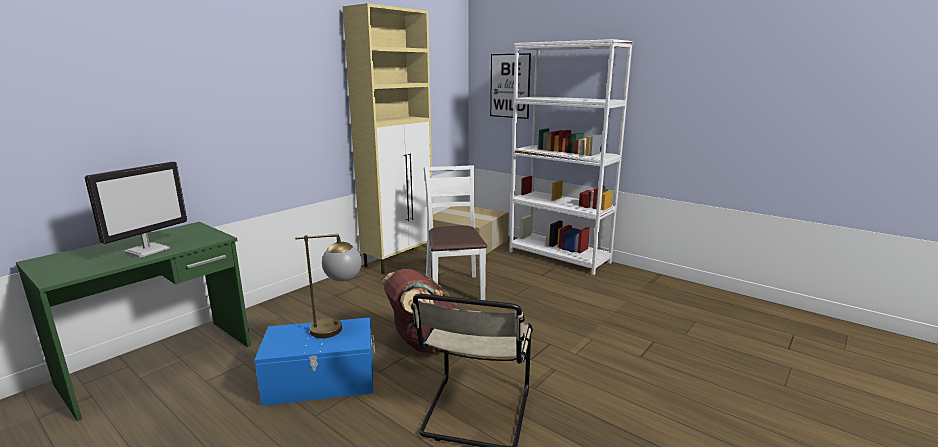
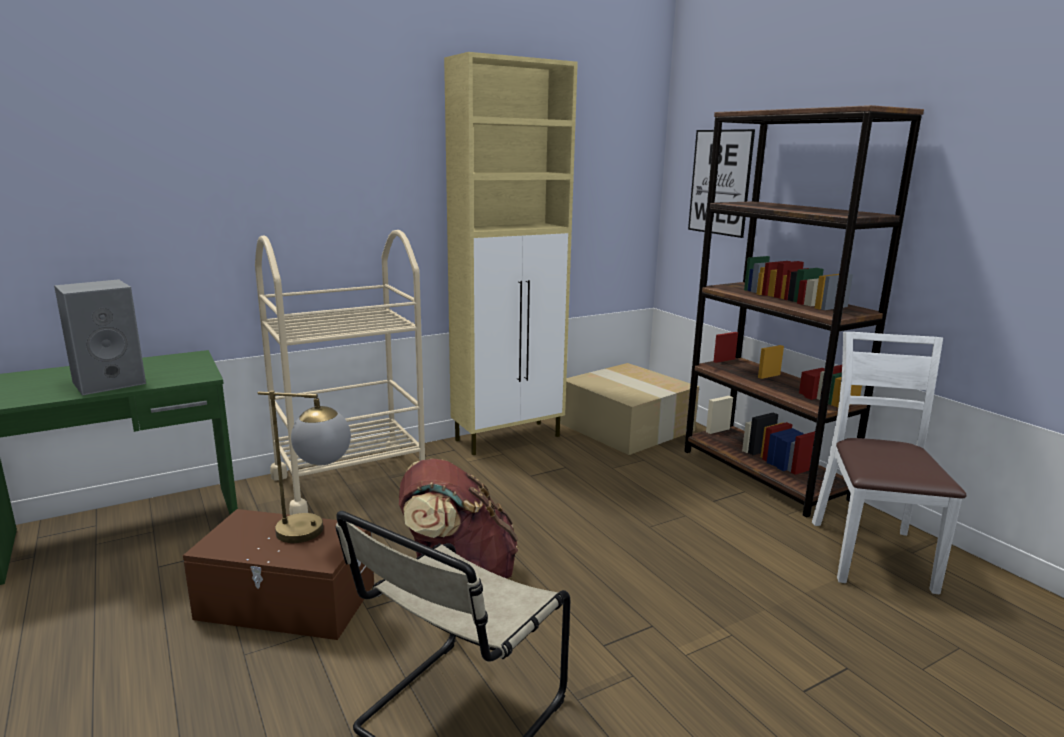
camera: 20 degrees right, 0 degrees up
(148, 250) = (110, 382): monitor -> grey speaker
(310, 303) = (350, 482): none -> beige cart
(321, 381) = (286, 602): blue storage box -> brown storage box
(454, 289) = (559, 499): white chair -> white chair (871, 554)
(559, 257) = (763, 474): white bookcase -> brown bookcase

